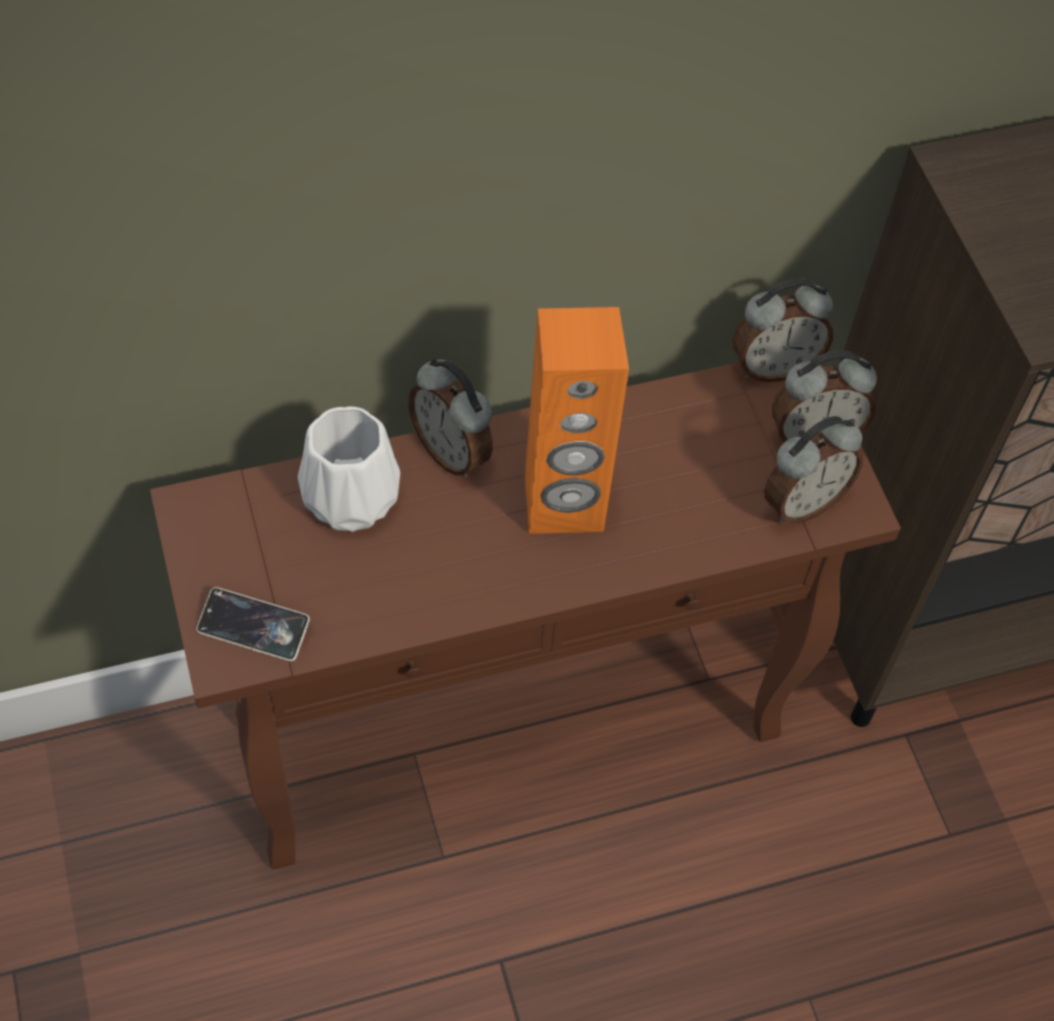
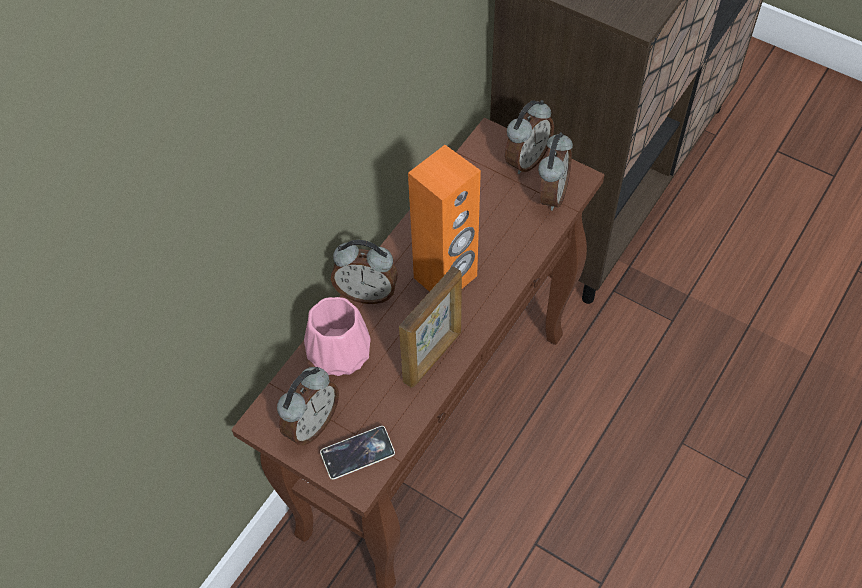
camera: 35 degrees left, 0 degrees up
(353, 498) = (341, 353): white vase -> pink vase
(453, 585) = (433, 356): none -> picture frame
(773, 366) = (476, 140): alarm clock -> alarm clock (311, 424)

